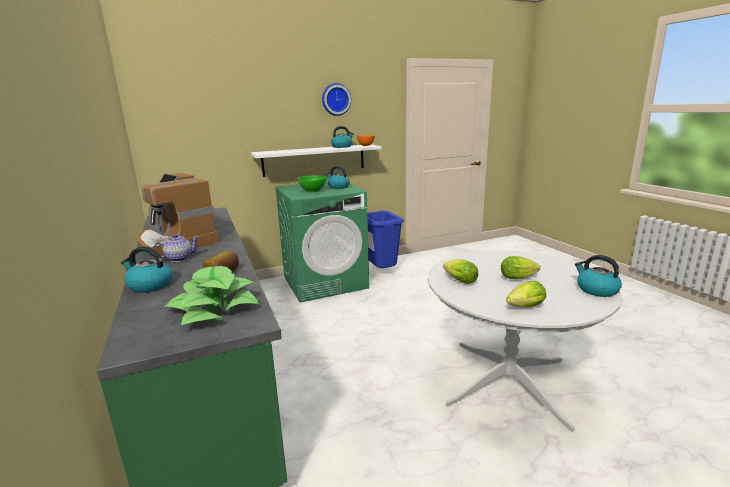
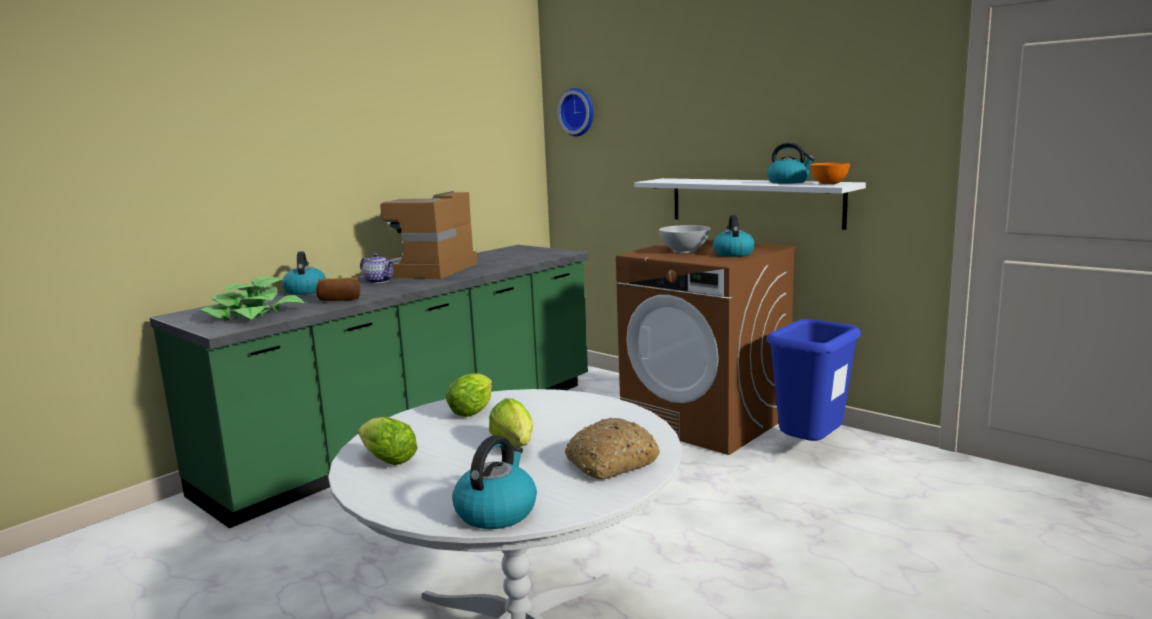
camera: 65 degrees right, 5 degrees down
(313, 191) = (685, 251): green bowl -> white bowl
(325, 282) = (706, 420): green washing machine -> brown washing machine
(335, 99) = (800, 92): wall clock -> wall clock (578, 112)
(547, 264) = (611, 463): none -> bread

